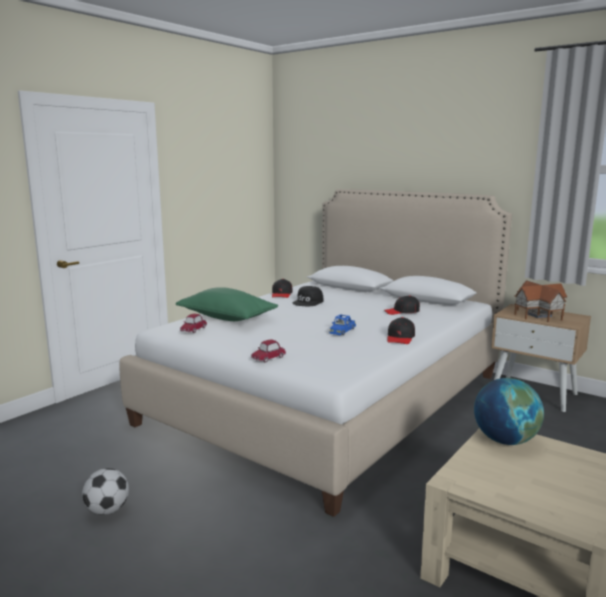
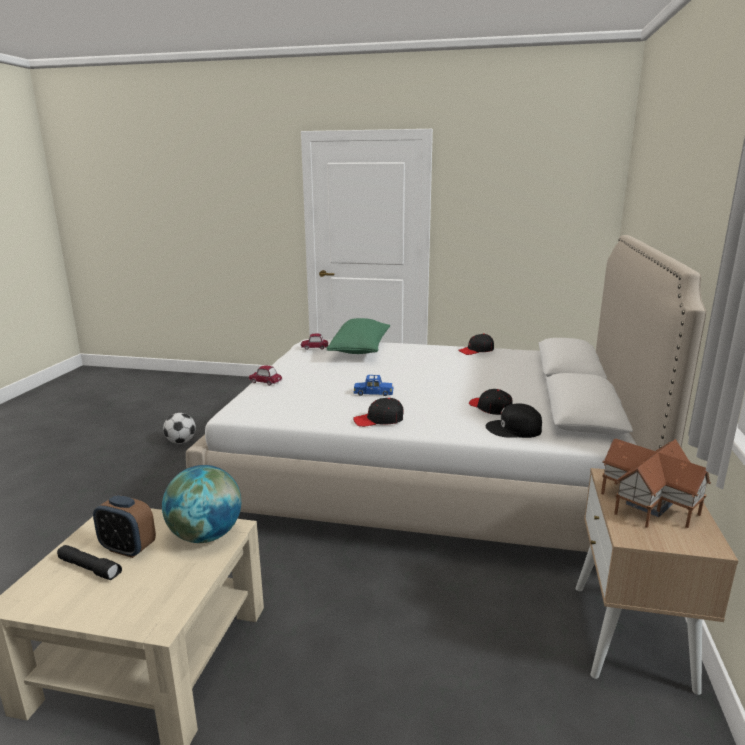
camera: 65 degrees right, 5 degrees up
(308, 302) = (460, 364): black cap -> black cap (514, 429)
(519, 475) = (128, 549): none -> alarm clock
(549, 494) = (90, 568): none -> black flashlight

